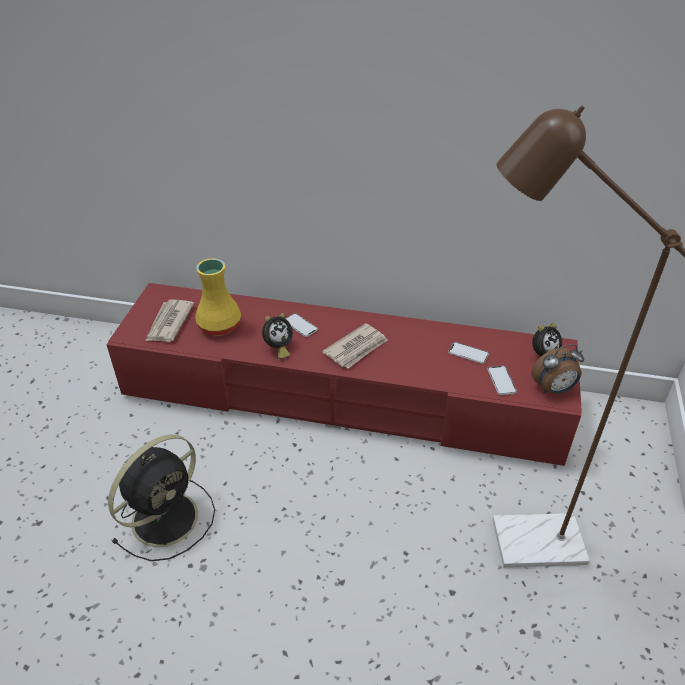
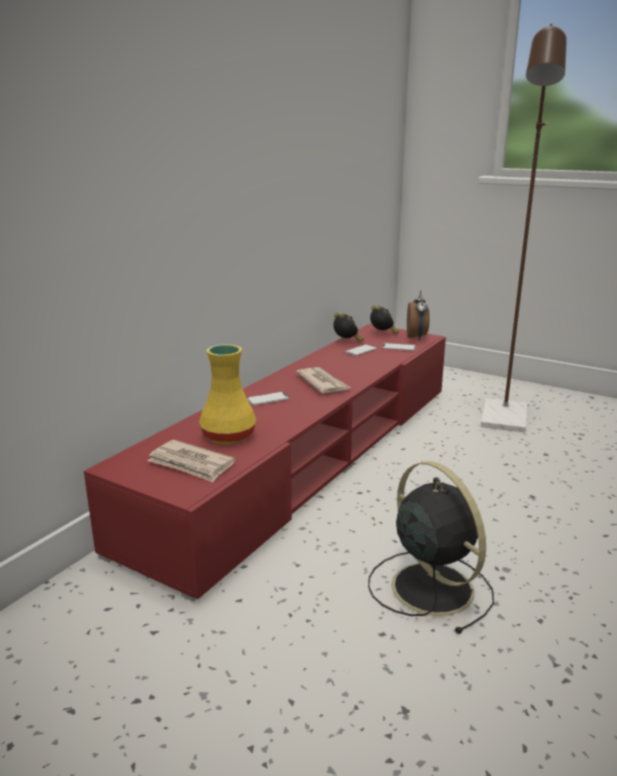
camera: 70 degrees left, 20 degrees down
(278, 348) = (294, 413): alarm clock -> alarm clock (346, 342)

